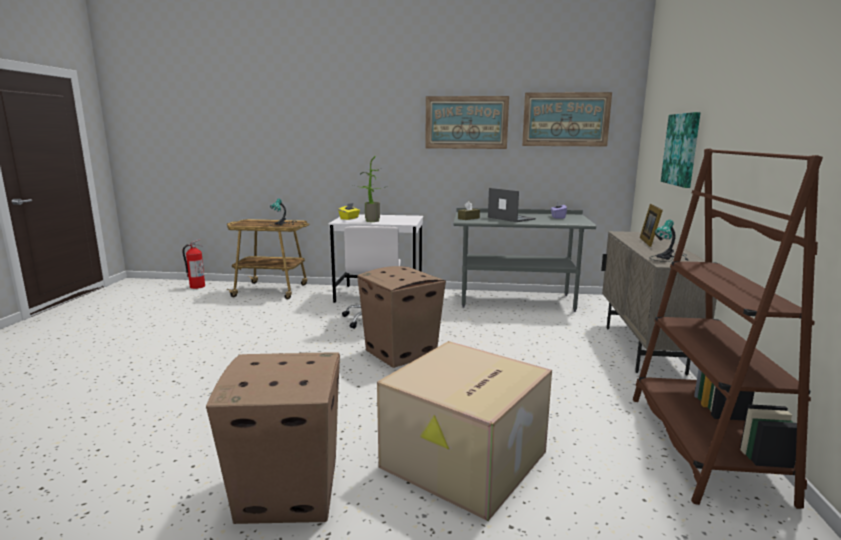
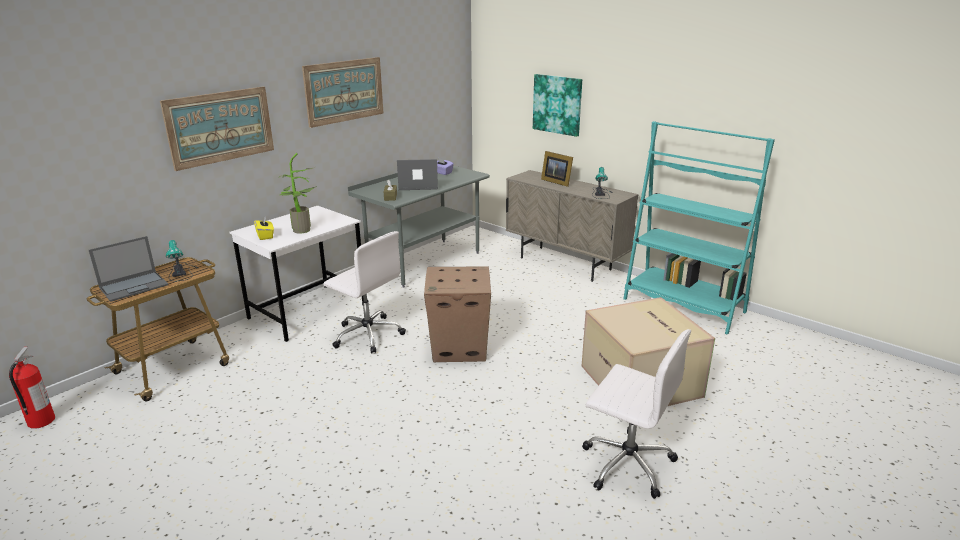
camera: 55 degrees left, 10 degrees up
(254, 222) = (134, 286): none -> laptop
(286, 492) = (626, 463): cardboard box -> white office chair
(566, 119) = (423, 75): picture -> picture (220, 127)
(703, 446) = (683, 306): brown bookcase -> turquoise bookcase

